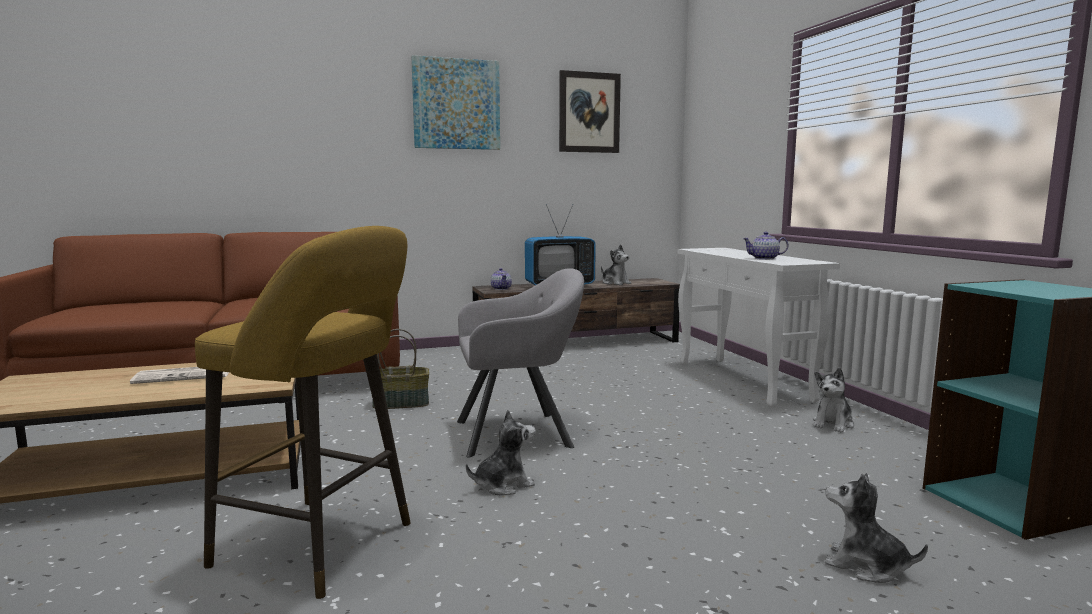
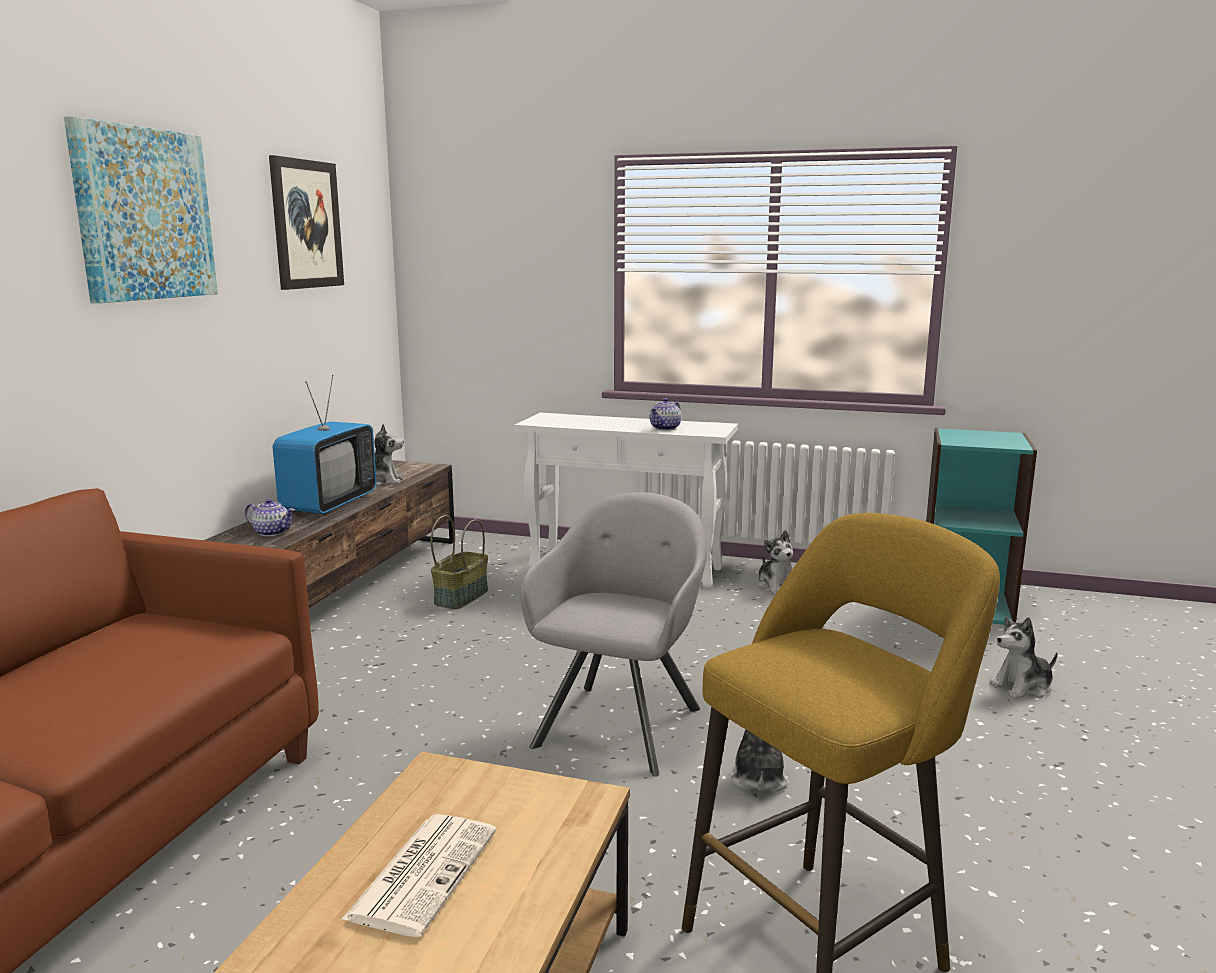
camera: 55 degrees left, 5 degrees up
(401, 403) = (394, 767): basket -> basket (461, 597)

